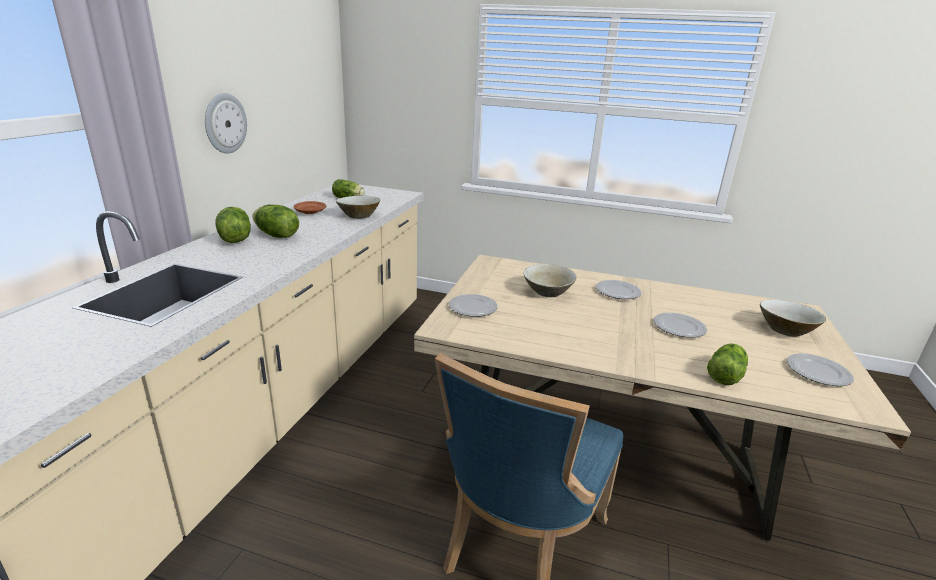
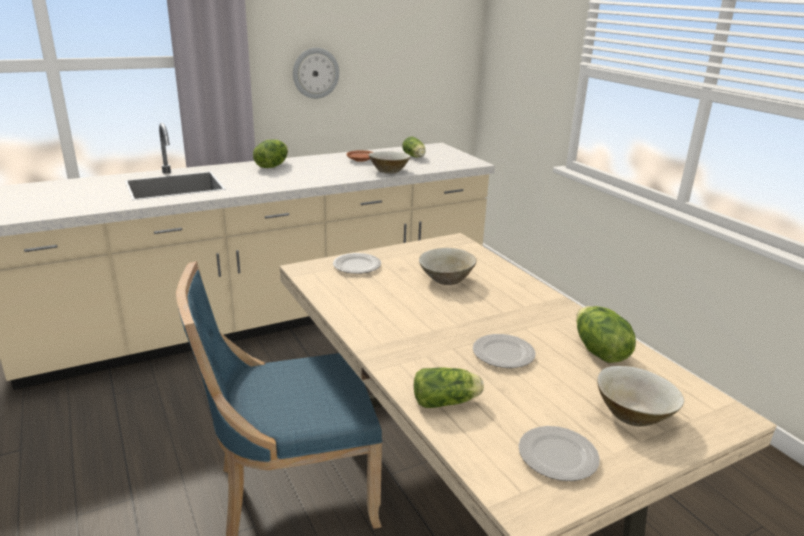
camera: 45 degrees right, 0 degrees up
(276, 235) = (300, 170): lettuce -> lettuce (598, 351)
(618, 292) = (519, 305): plate -> none

